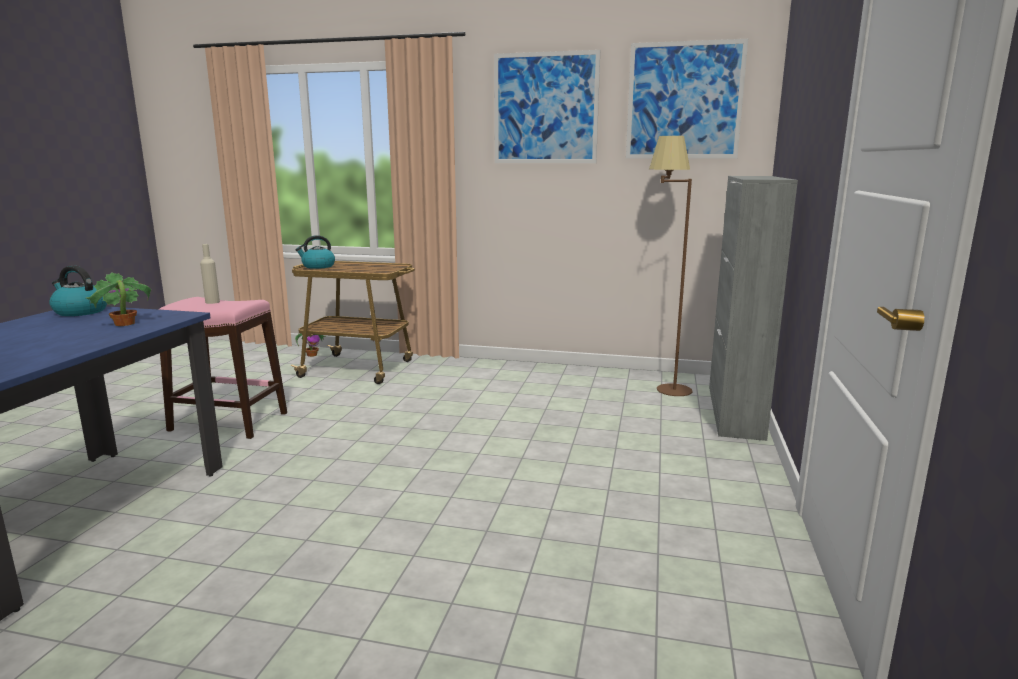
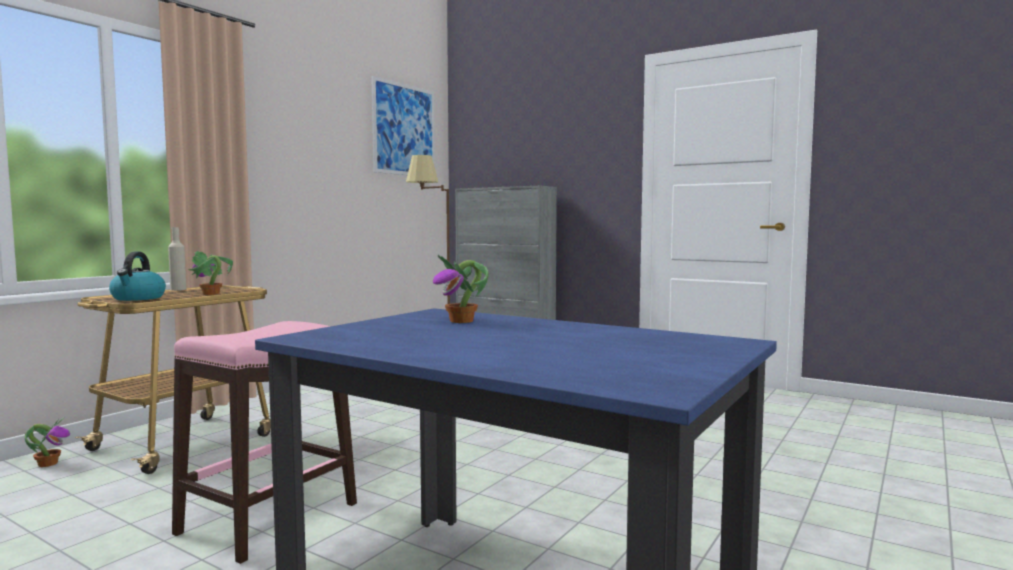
camera: 70 degrees left, 10 degrees down
(80, 312) = (337, 334): kettle -> none
(212, 302) = (251, 332): beige bottle -> beige bottle (178, 289)
(355, 271) = (210, 294): none -> potted plant
(545, 108) = (314, 119): picture -> none

